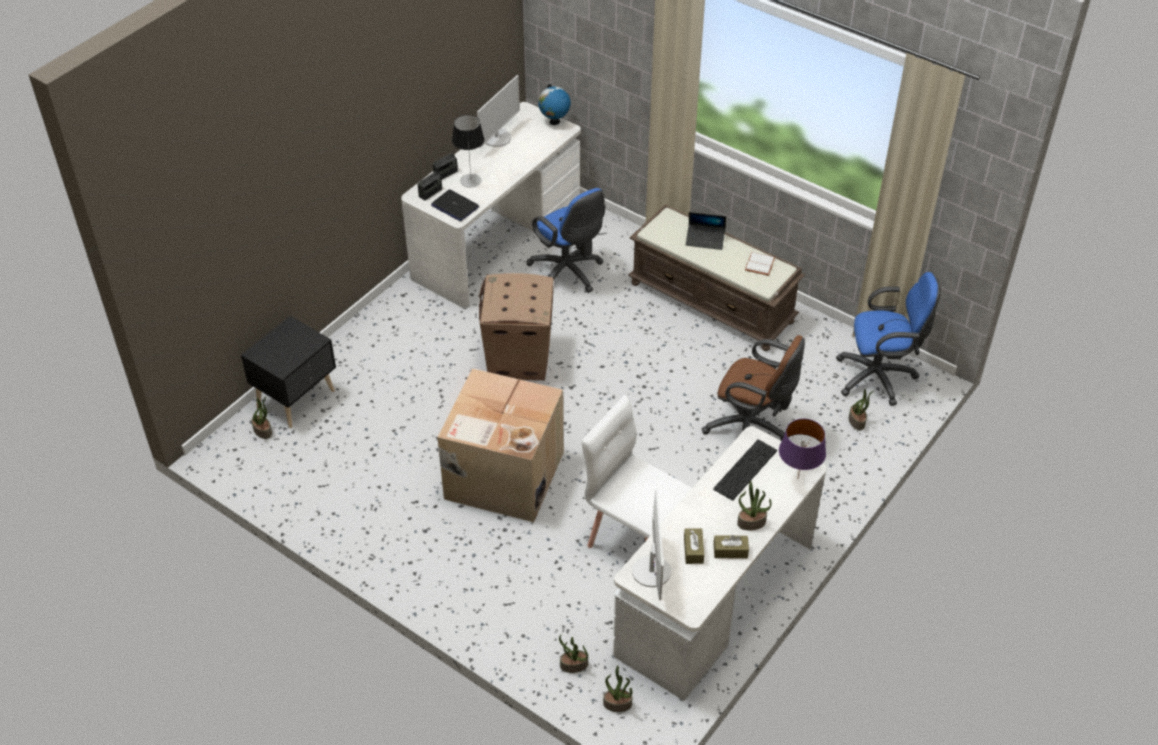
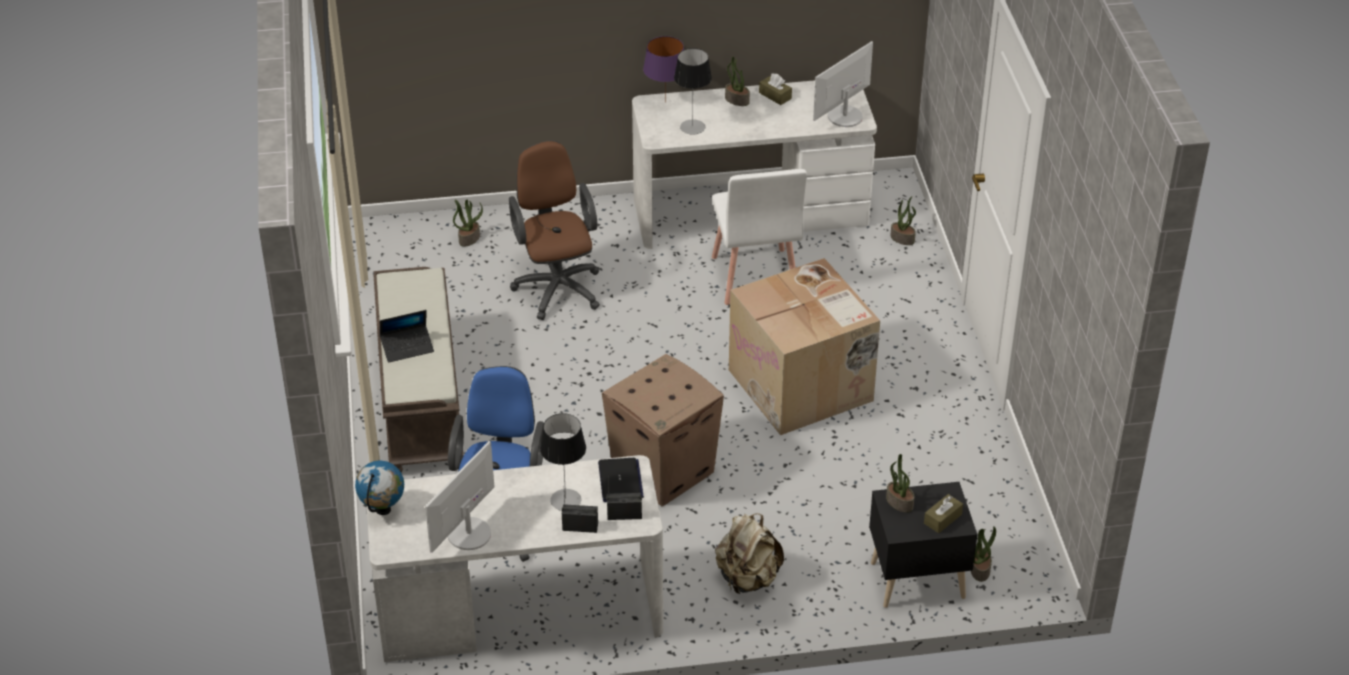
camera: 135 degrees left, 5 degrees down
(397, 334) = (747, 578): none -> beige backpack
(497, 138) = (468, 534): monitor -> monitor turned 45 degrees counterclockwise
(618, 704) = (898, 203): potted plant -> potted plant (898, 502)
(693, 550) = (799, 110): brown tissue box -> brown tissue box (942, 519)
(705, 240) = (407, 347): laptop -> laptop turned 105 degrees clockwise
(745, 469) = (692, 127): keyboard -> table lamp
(760, 265) = (401, 295): white book -> none
(879, 377) = (397, 253): blue office chair -> none

